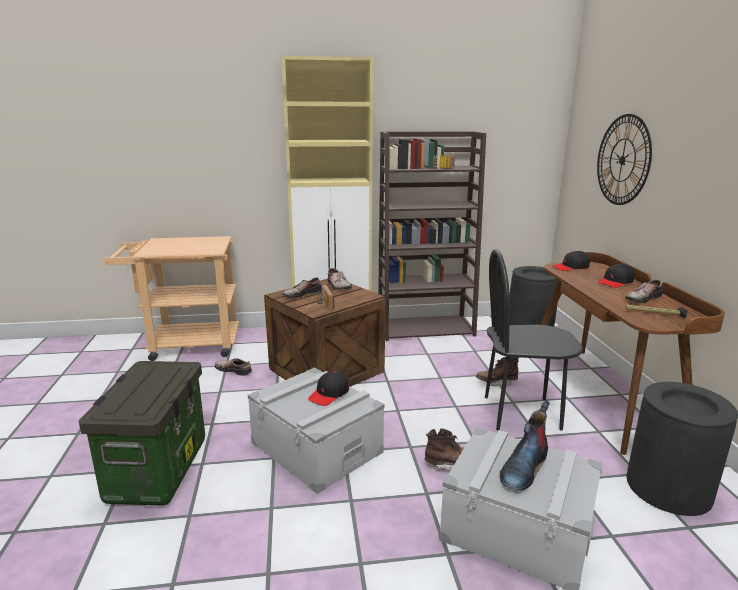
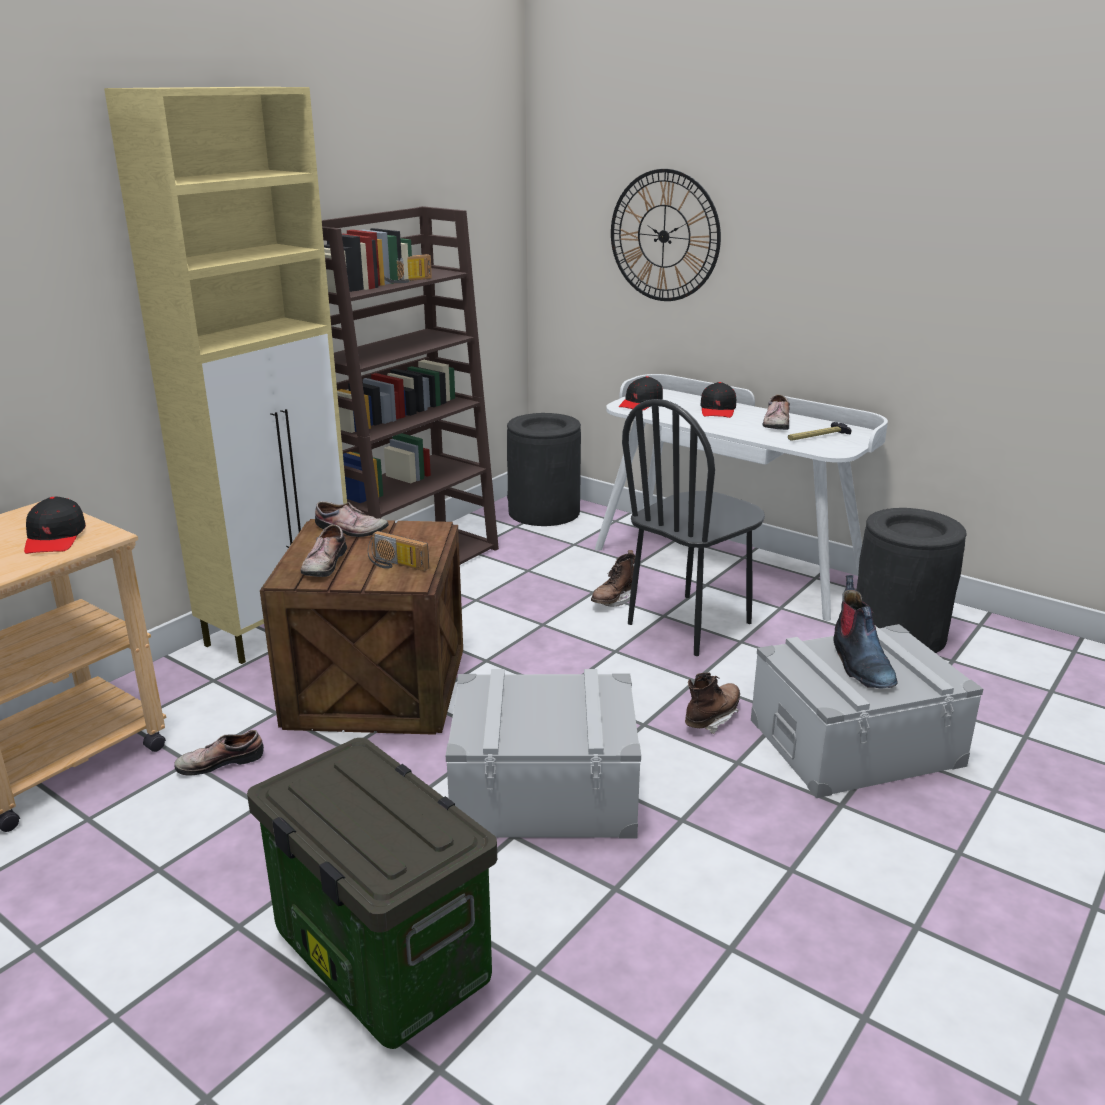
camera: 45 degrees left, 5 degrees up
(329, 394) = (548, 696): black cap -> black cap (55, 538)
(601, 394) = (727, 565): brown desk -> white desk

